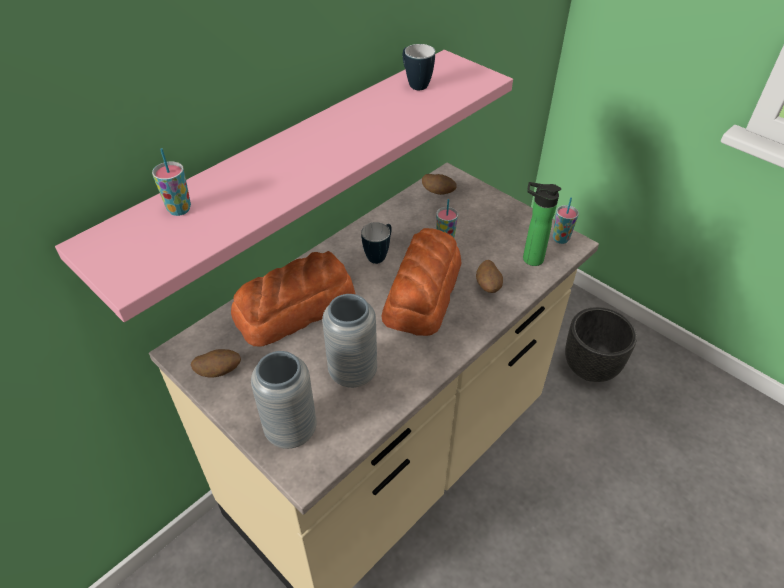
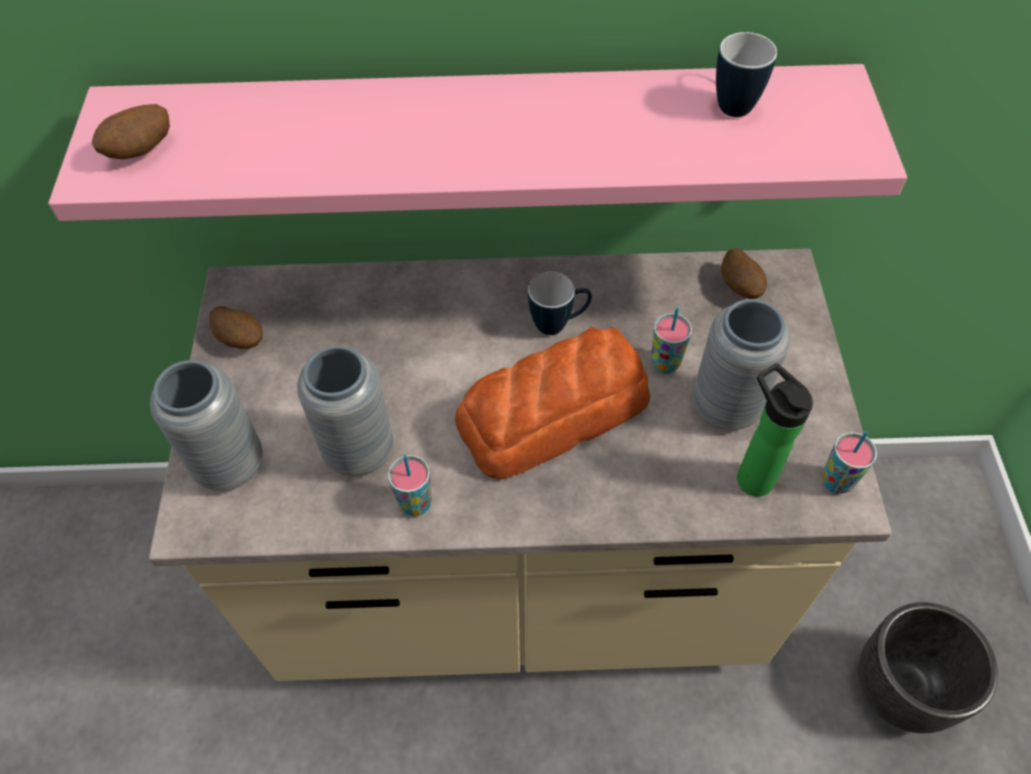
camera: 45 degrees right, 10 degrees up
(179, 209) = (236, 117): cup -> cup (415, 504)
(296, 308) = (392, 324): bread -> none
(488, 286) = (643, 471): potato -> potato (141, 152)
(489, 240) = (725, 407): none -> grey vase

